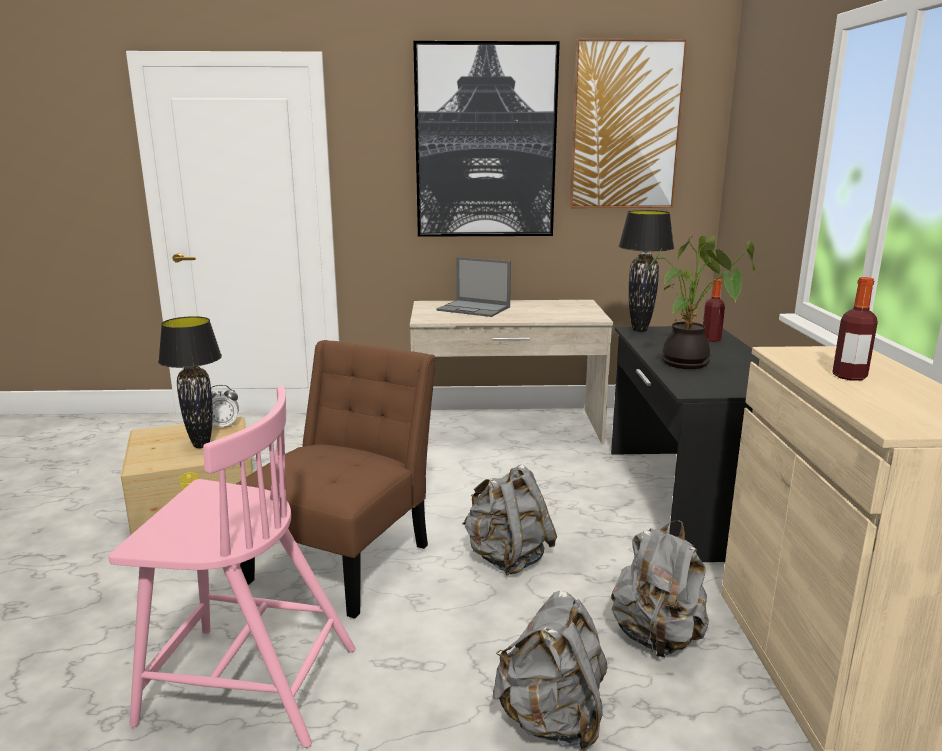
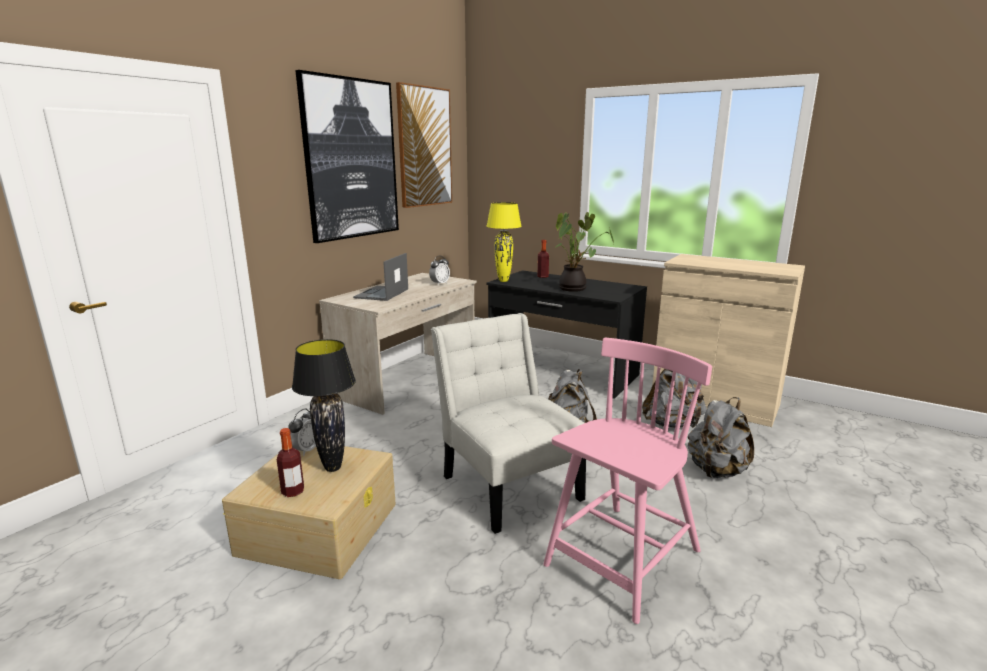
camera: 55 degrees left, 0 degrees up
(346, 558) = (508, 483): brown chair -> white chair
(474, 309) = (381, 293): laptop -> laptop turned 135 degrees clockwise
(561, 314) = (439, 283): none -> alarm clock
(640, 330) = (503, 281): black table lamp -> yellow table lamp
(849, 376) = (722, 263): bottle -> bottle (293, 491)

